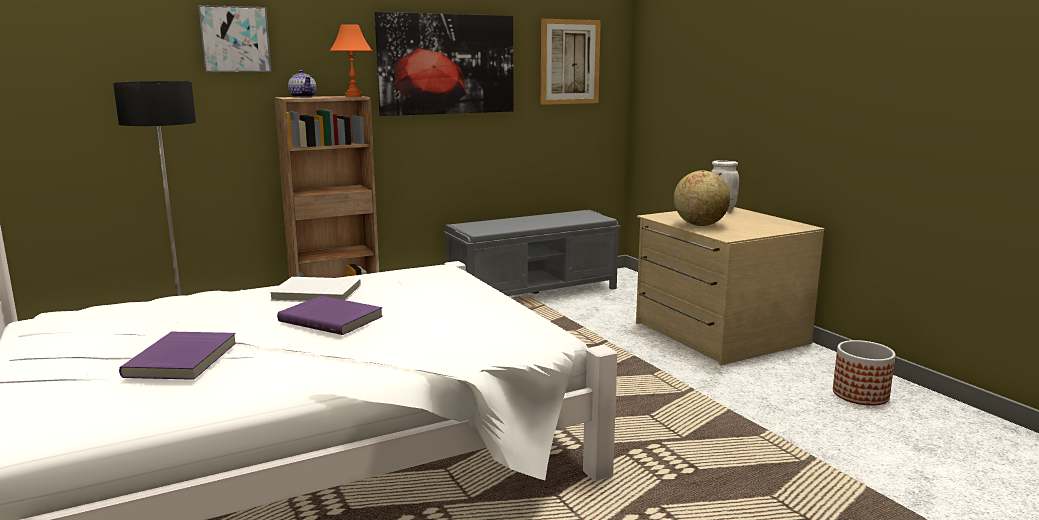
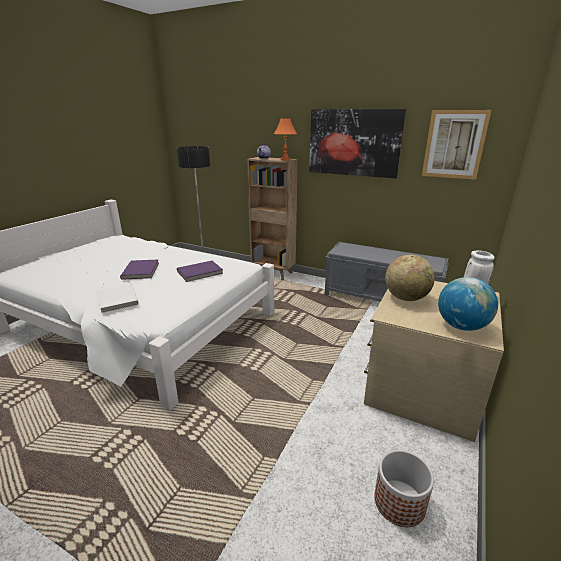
camera: 55 degrees right, 10 degrees up
(184, 359) = (79, 267): purple book -> purple book (200, 272)
(235, 39) = (245, 126): picture -> none
(316, 294) = (176, 258): white book -> white book (116, 299)
(775, 226) = (461, 326): none -> globe

